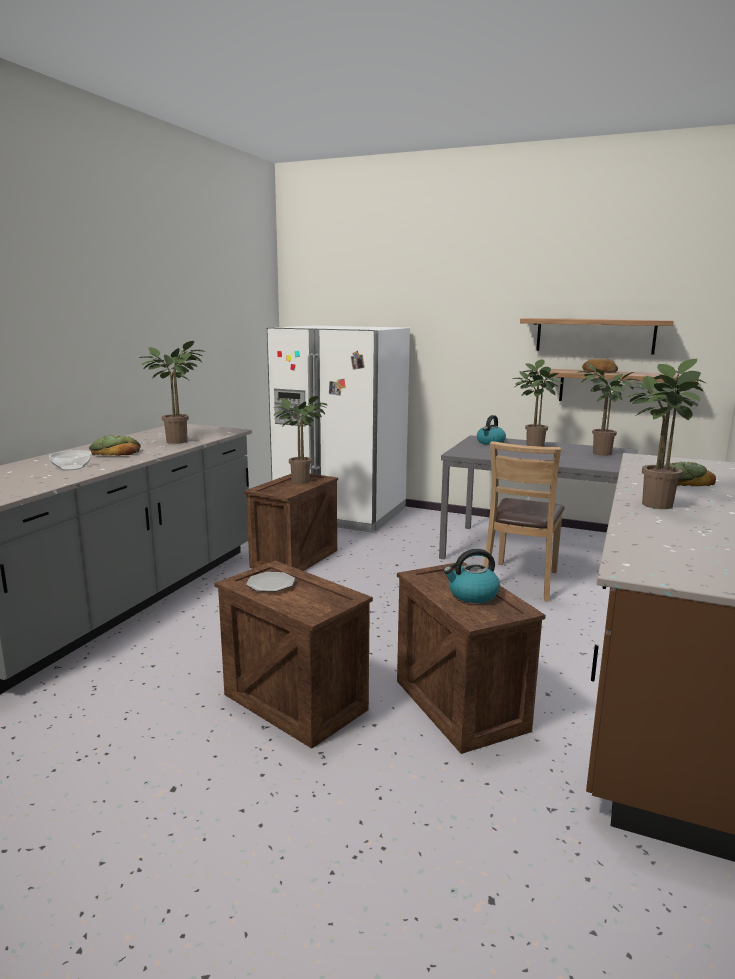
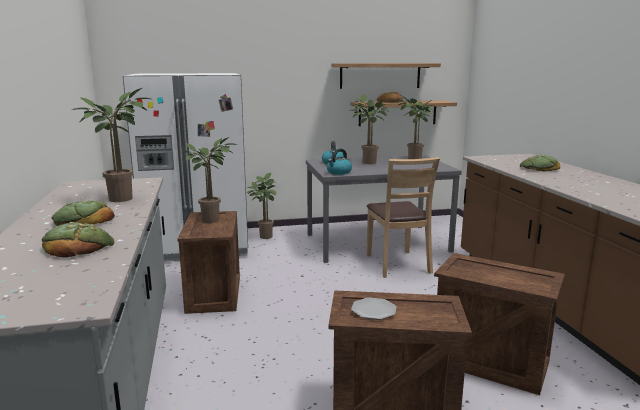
camera: 35 degrees left, 0 degrees up
(71, 467) = (78, 246): bowl -> bread
(472, 595) = (506, 274): kettle -> kettle (339, 172)
(653, 503) = (565, 183): potted plant -> potted plant (264, 236)

